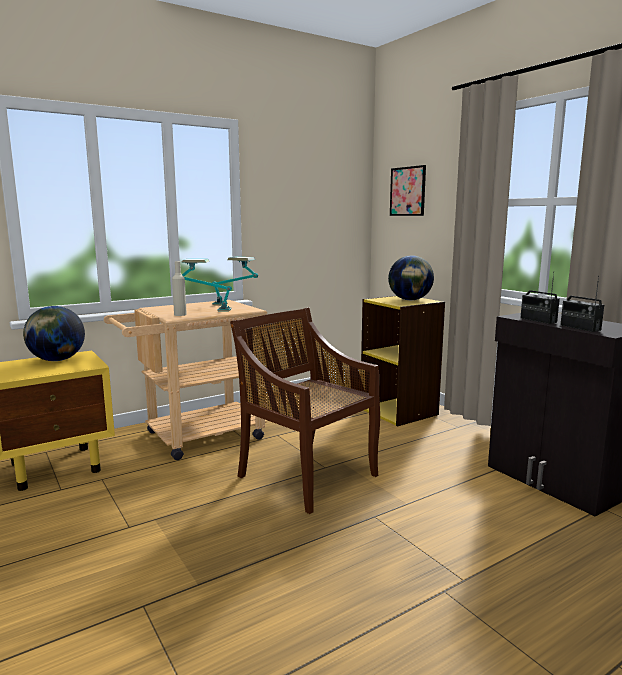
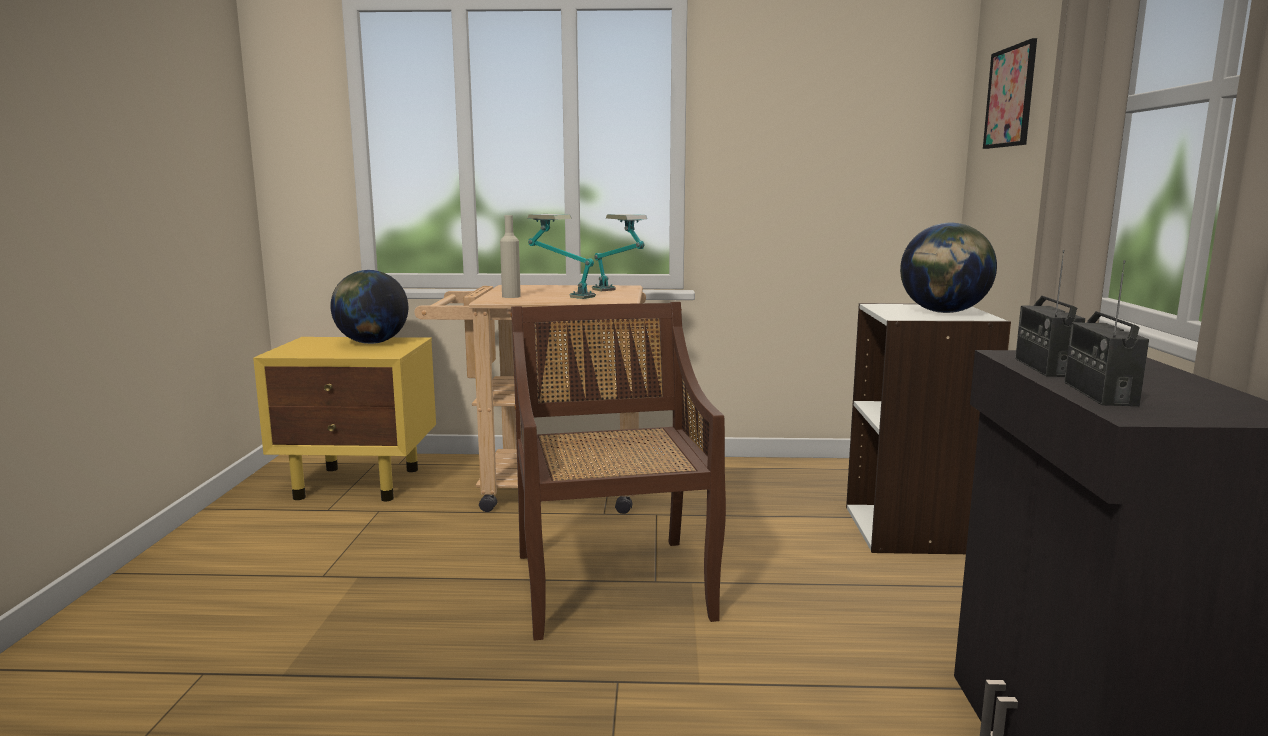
camera: 35 degrees right, 0 degrees up
(399, 411) = (913, 529): yellow bookcase -> white bookcase

